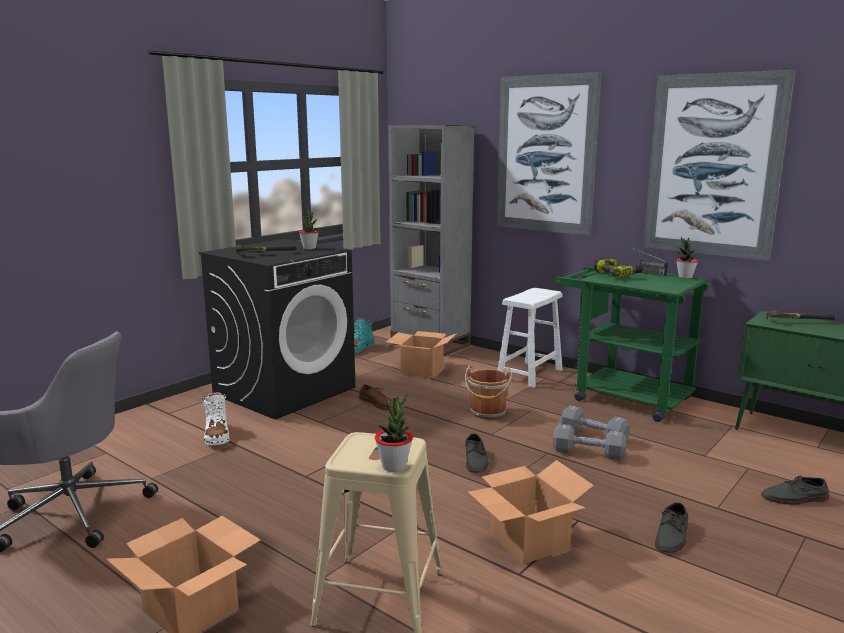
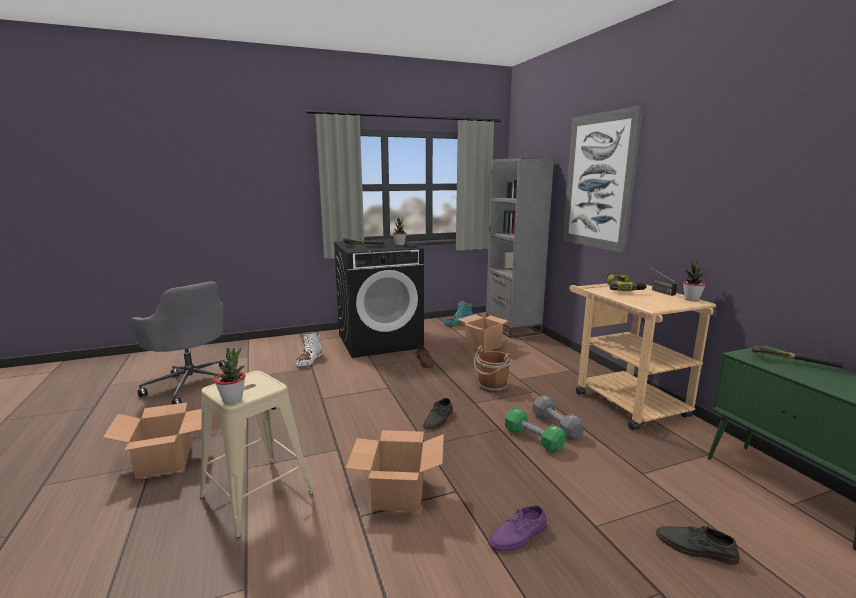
camera: 30 degrees right, 0 degrees up
(530, 374) = (562, 364): white stool -> none
(588, 453) = (533, 439): grey dumbbell -> green dumbbell
(622, 397) = (623, 400): green cart -> beige cart
(672, 536) = (518, 535): grey shoe -> purple shoe
(713, 166) = (731, 191): picture -> none

